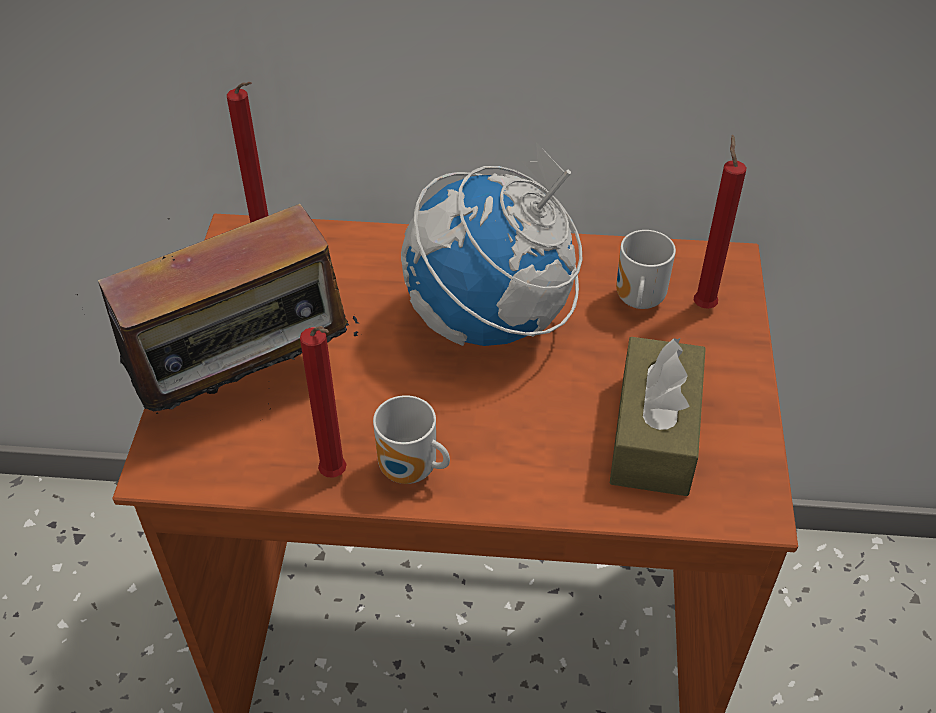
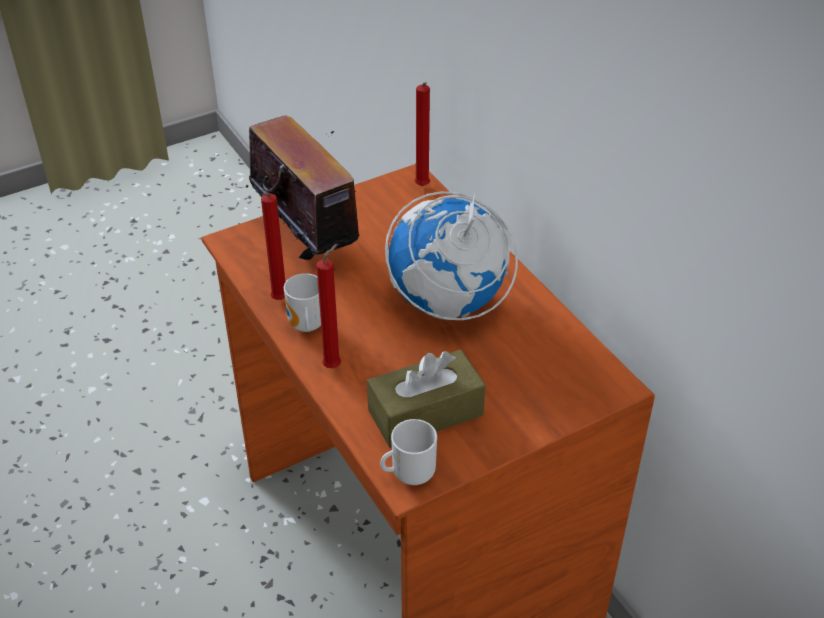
camera: 55 degrees right, 5 degrees down
(249, 389) = (307, 241): radio -> radio turned 150 degrees counterclockwise
(636, 301) = (530, 358): mug -> mug (409, 474)
(703, 304) = (561, 389): red candle -> red candle (334, 365)

